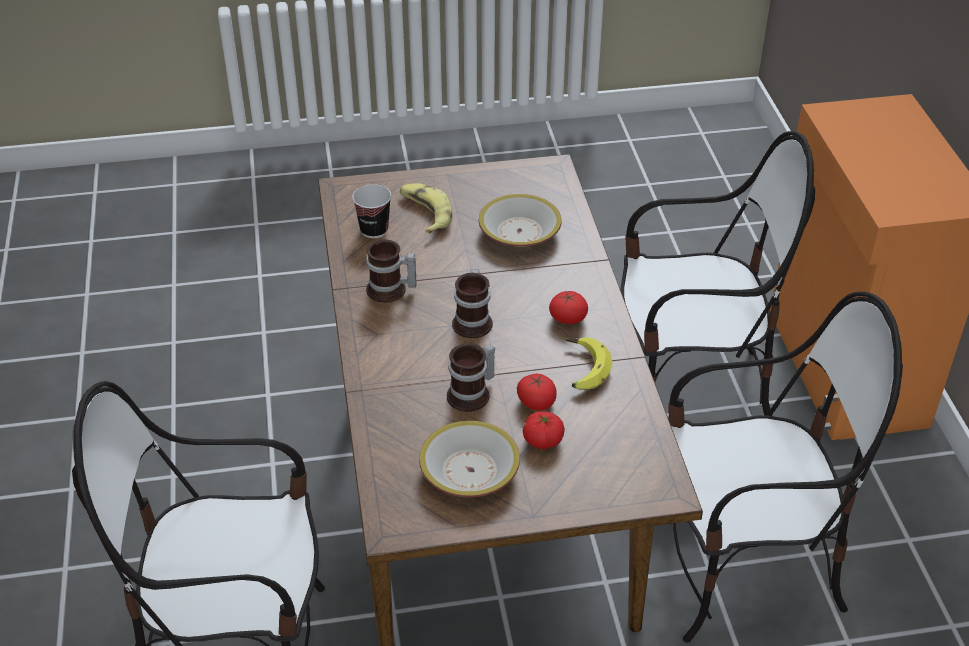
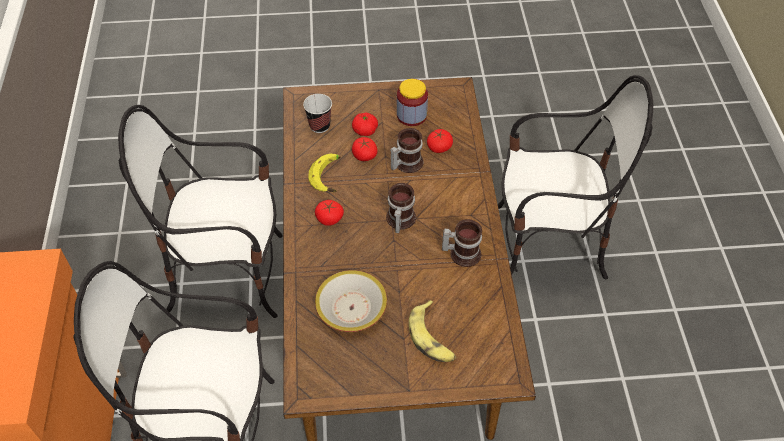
camera: 175 degrees left, 10 degrees up
(374, 230) = (477, 320): cup -> cup (319, 126)
(423, 421) = (439, 147): none -> tomato
(470, 471) = (411, 115): bowl -> jar

